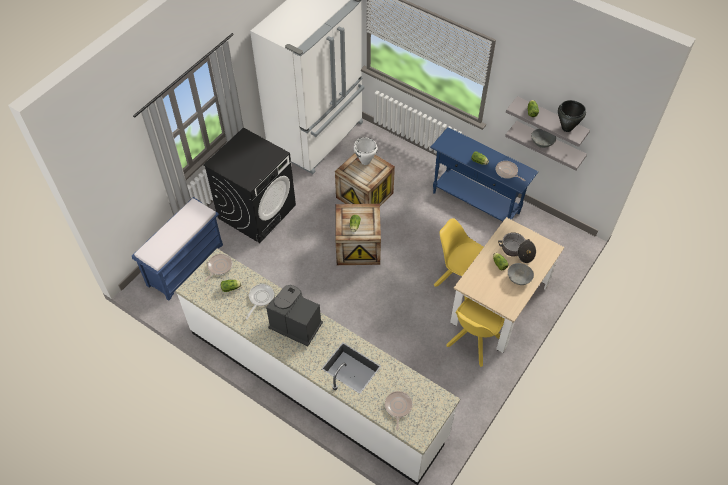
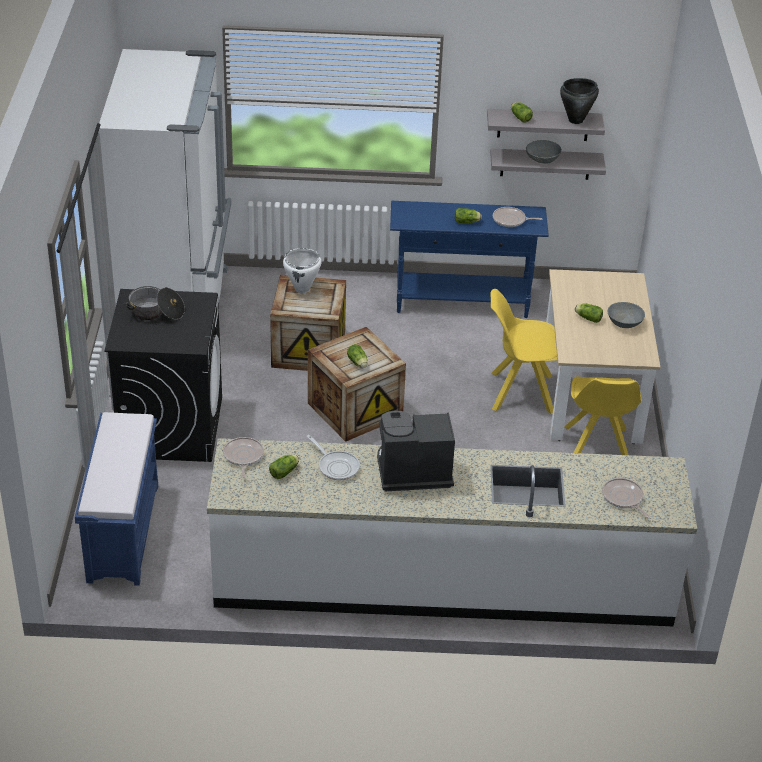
camera: 35 degrees left, 15 degrees down
(260, 298) = (336, 466): frying pan -> frying pan turned 150 degrees clockwise
(517, 251) = (596, 298): cooking pot -> cooking pot (156, 312)

